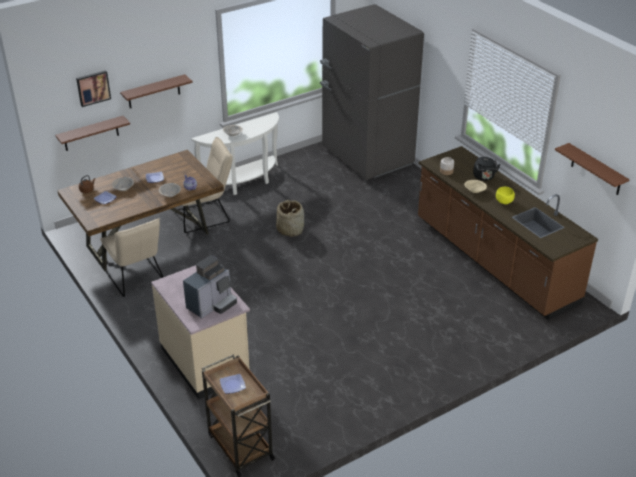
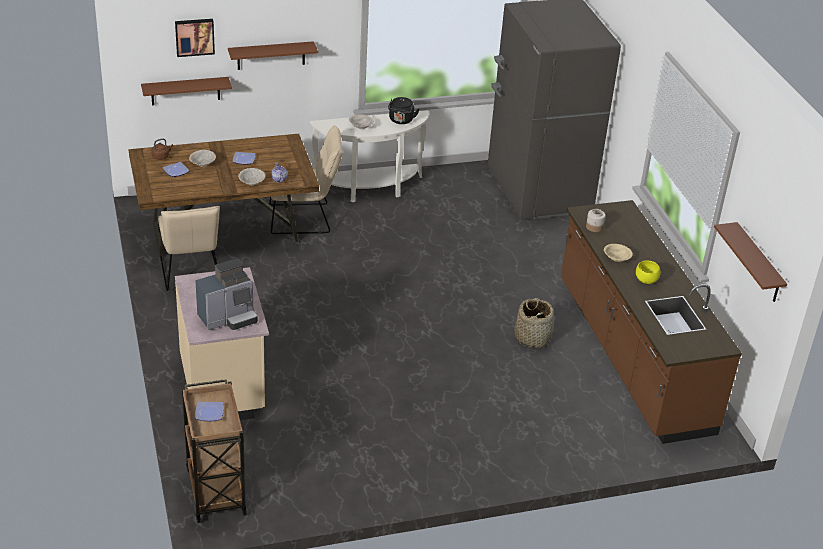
camera: 15 degrees right, 0 degrees up
(290, 229) = (398, 258): basket -> basket (532, 338)
(484, 177) = (638, 245): black kettle -> black kettle (401, 121)

